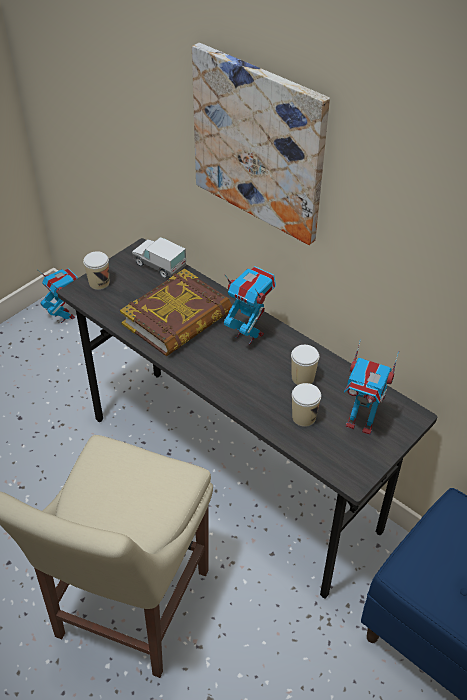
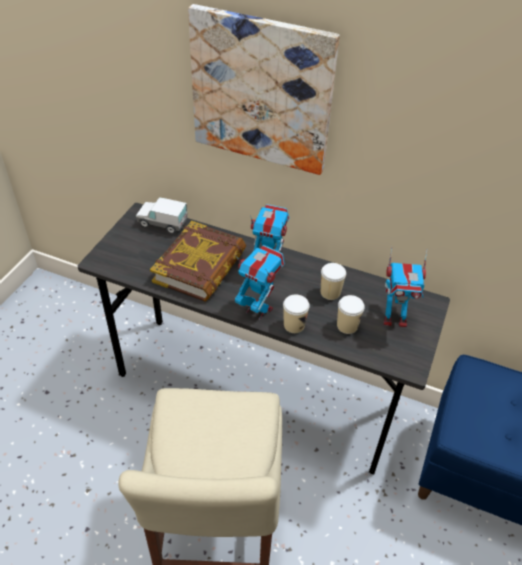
camera: 20 degrees left, 0 degrees up
(64, 316) = (54, 290): toy robot -> toy robot (258, 309)
(99, 283) = (114, 250): cup -> cup (294, 325)

